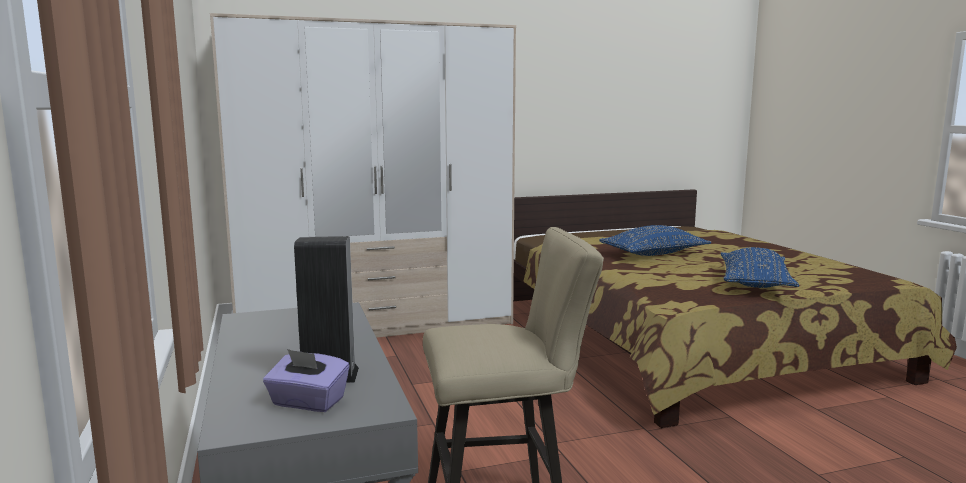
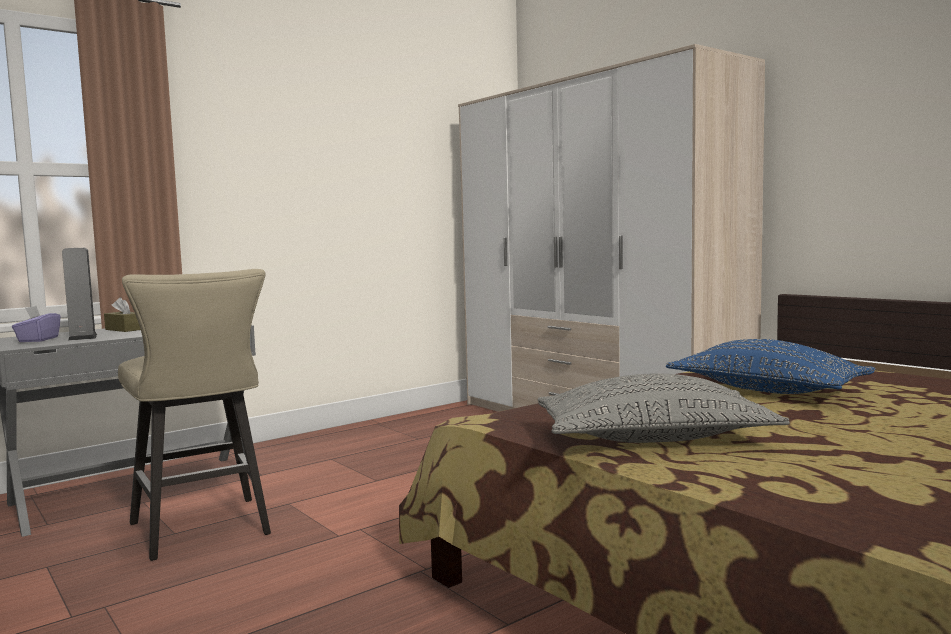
camera: 70 degrees right, 5 degrees down
(270, 356) = (124, 329): none -> brown tissue box
(755, 283) = (653, 439): blue pillow -> grey pillow

